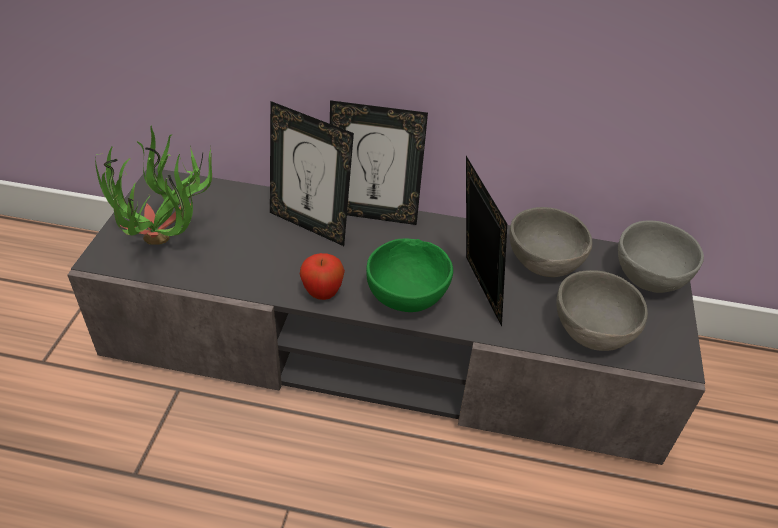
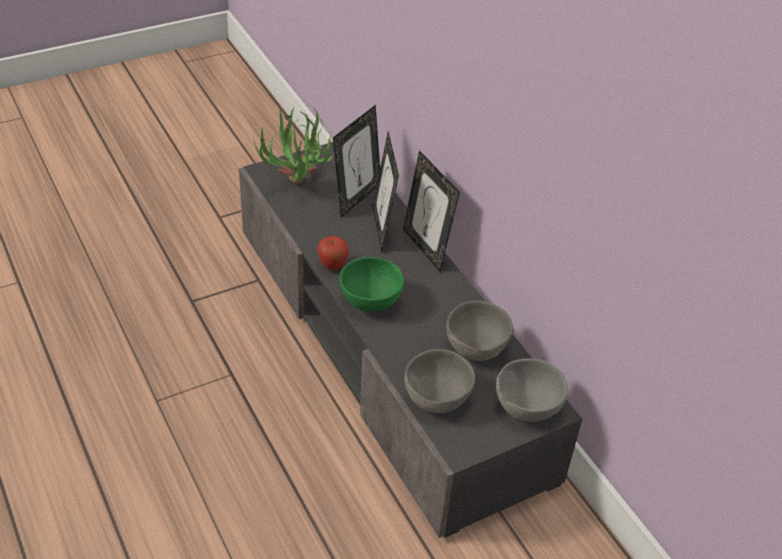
camera: 50 degrees right, 0 degrees up
(475, 291) = (411, 328): picture frame -> picture frame (356, 198)

